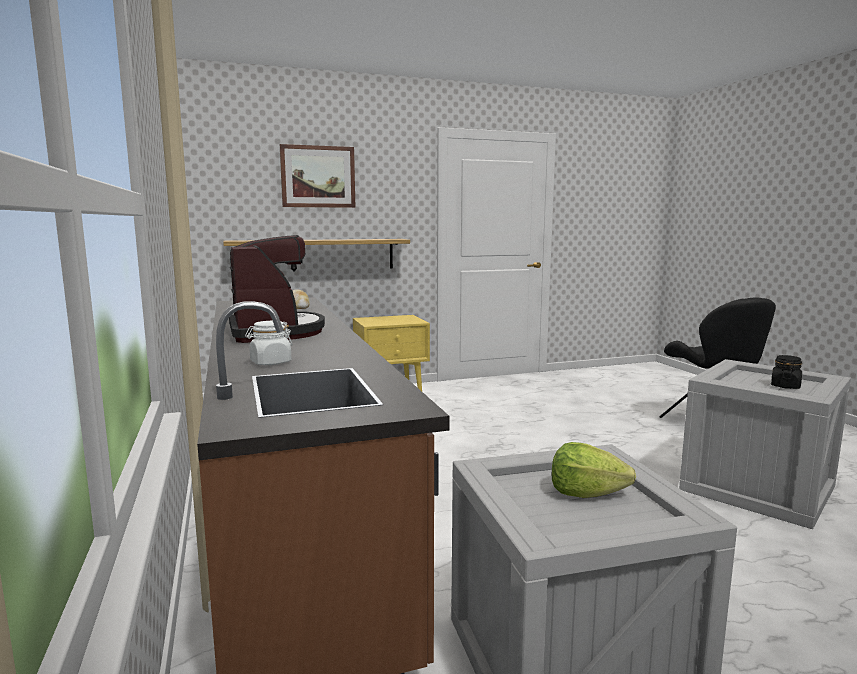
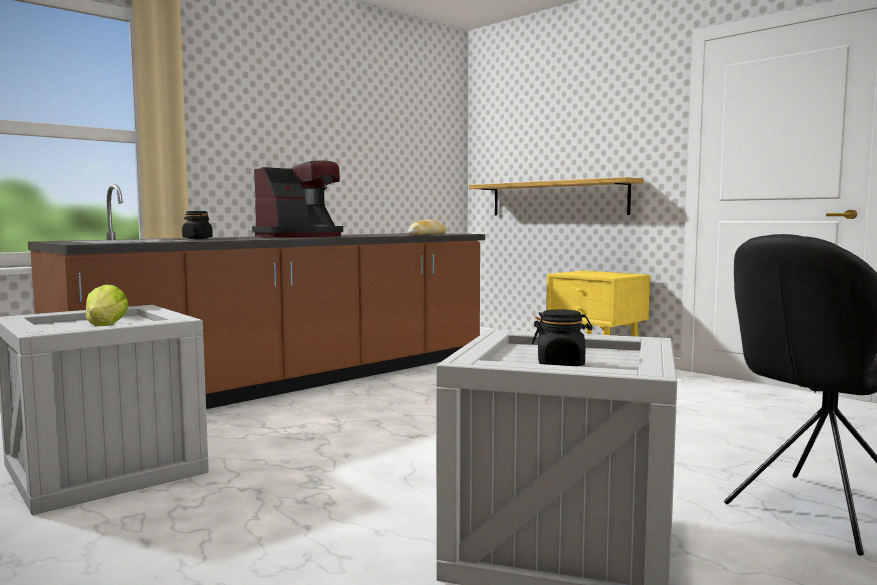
camera: 65 degrees right, 5 degrees down
(270, 362) = (197, 238): white jar -> black jar
(318, 177) = (561, 115): picture -> none

